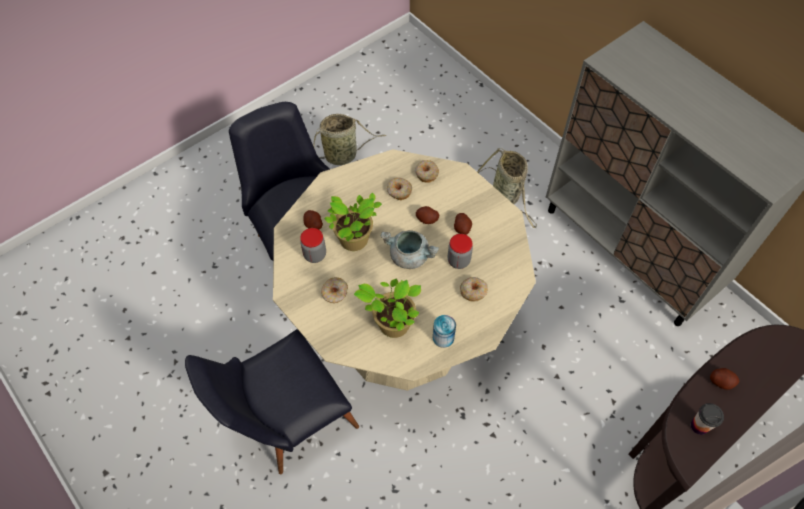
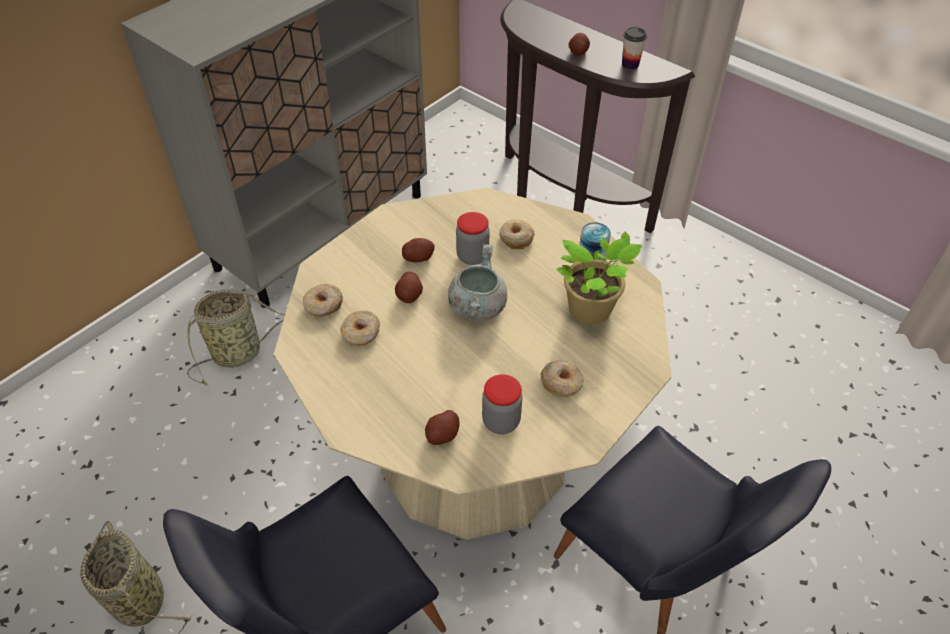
camera: 100 degrees left, 10 degrees down
(354, 241) = (465, 374): potted plant -> none

